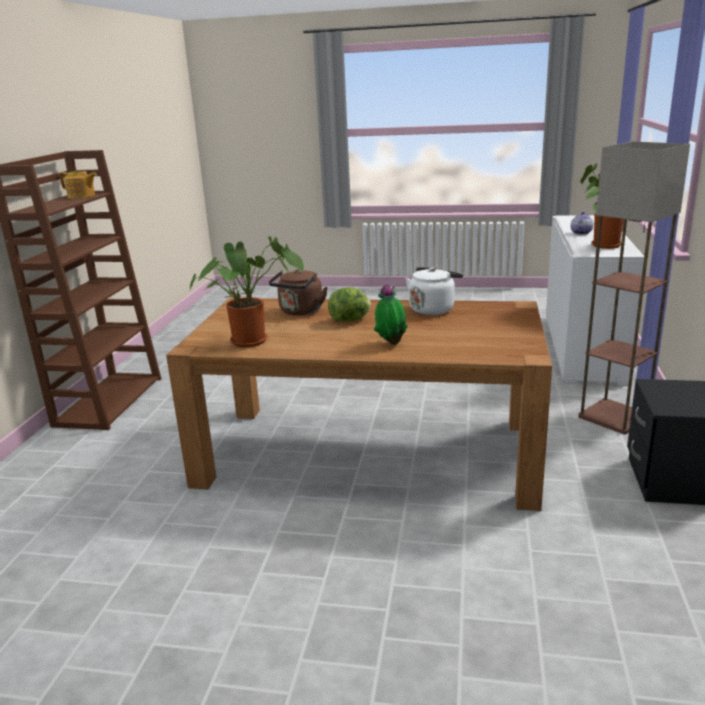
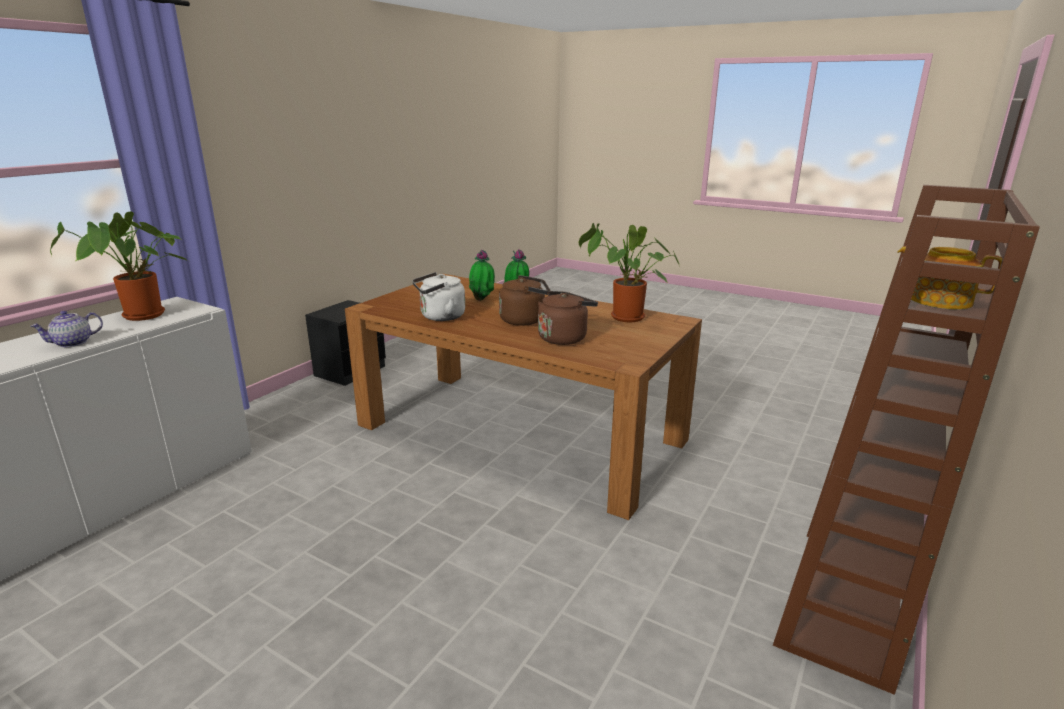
camera: 160 degrees left, 0 degrees up
(350, 320) = (525, 320): lettuce -> brown kettle
(425, 334) = (482, 299): none -> potted plant
(615, 417) = (287, 412): floor lamp -> none

